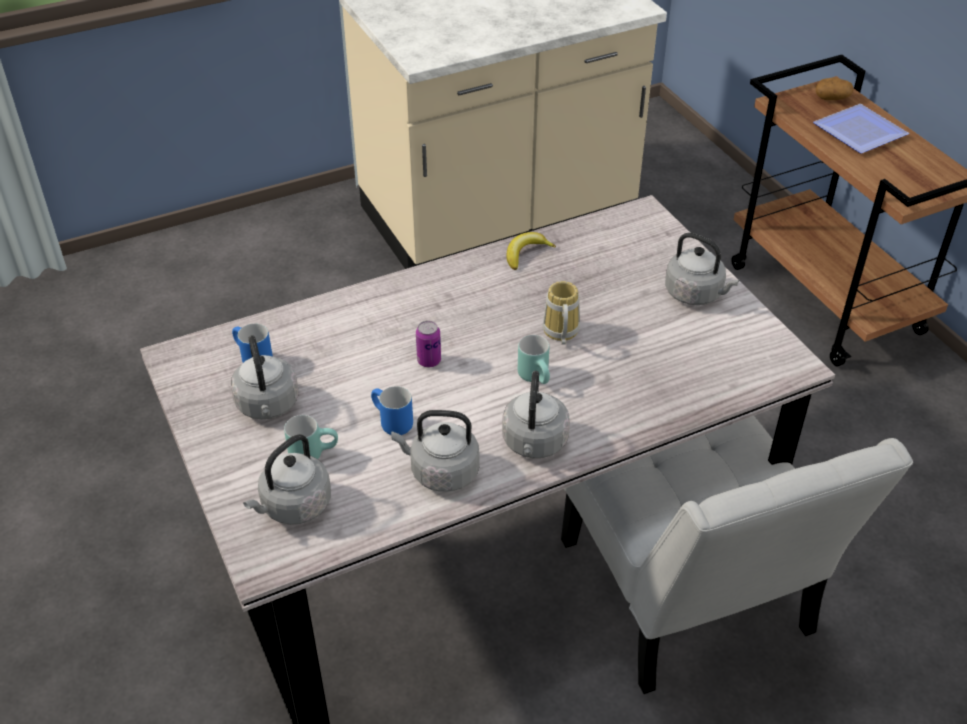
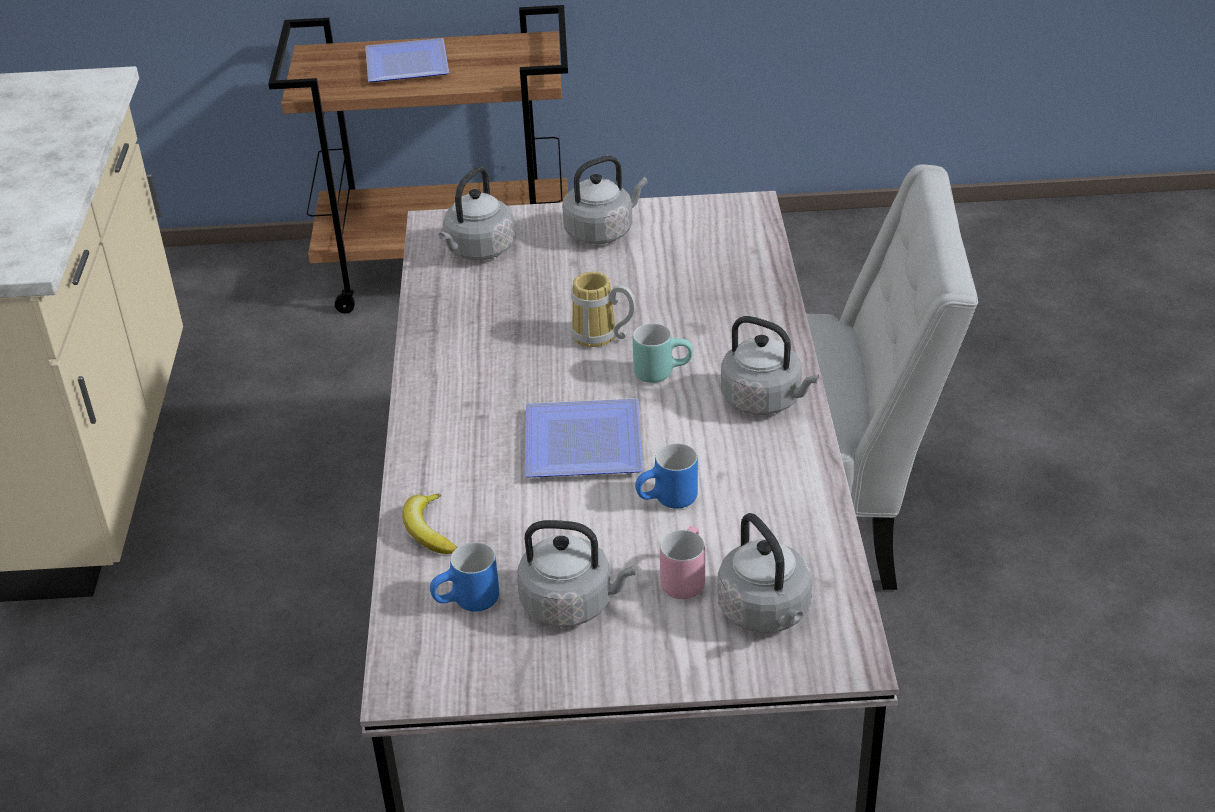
camera: 65 degrees left, 5 degrees down
(313, 452) = (682, 578): turquoise mug -> pink mug
(429, 361) = (579, 446): can -> plate
(441, 472) = (771, 479): grey kettle -> grey kettle (478, 251)
(526, 254) = (439, 325): banana -> banana (429, 530)
(832, 98) = (331, 60): potato -> none

